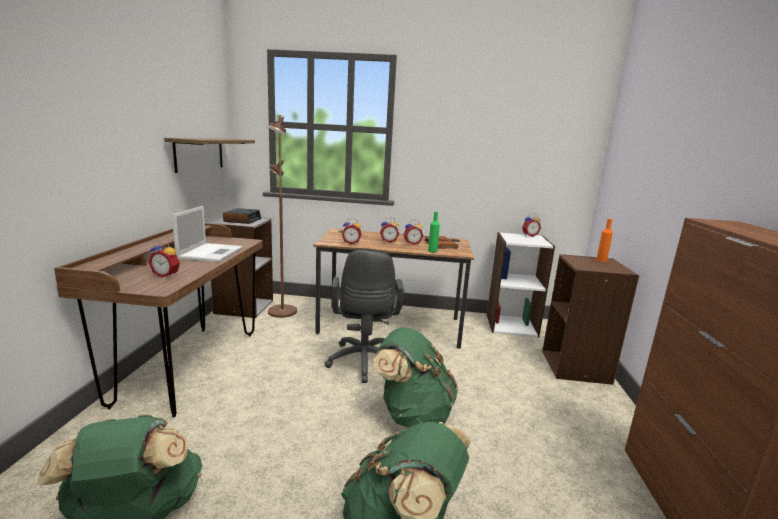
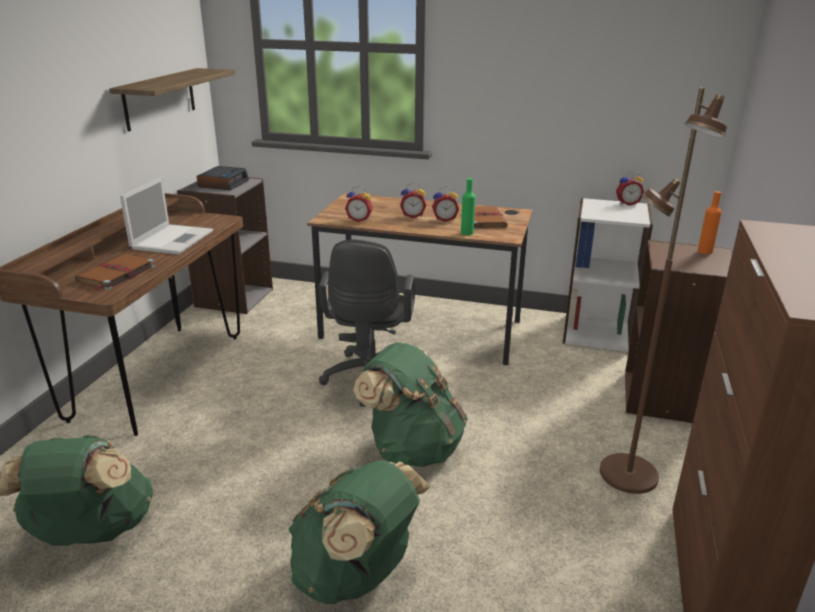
camera: 10 degrees right, 10 degrees up
(167, 275) = (115, 274): alarm clock -> brown book
(281, 312) = (281, 305): brown floor lamp -> brown floor lamp (627, 475)

